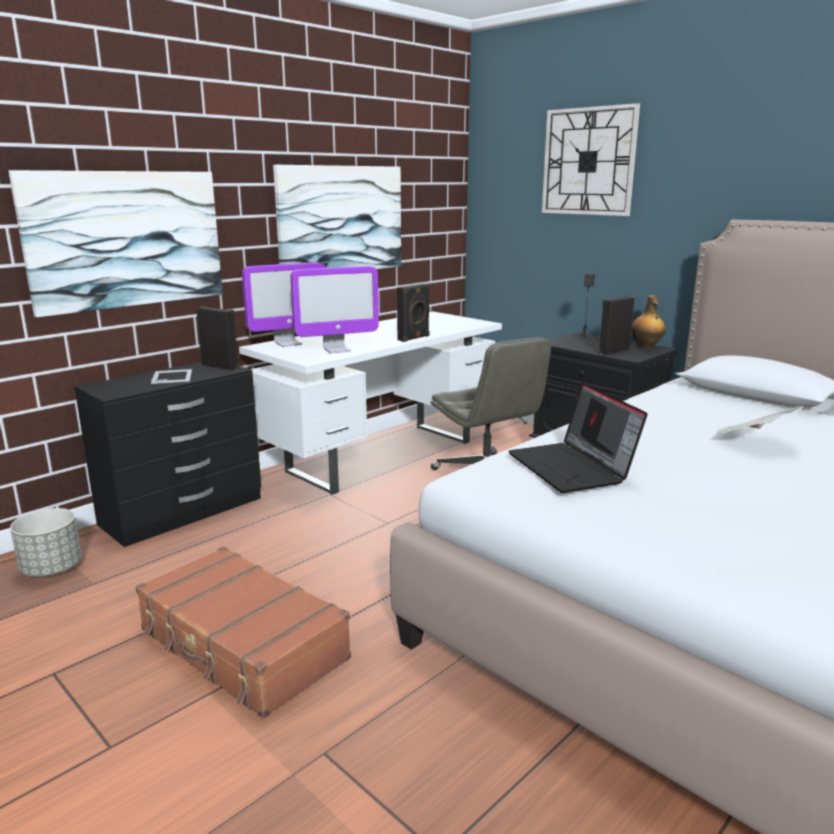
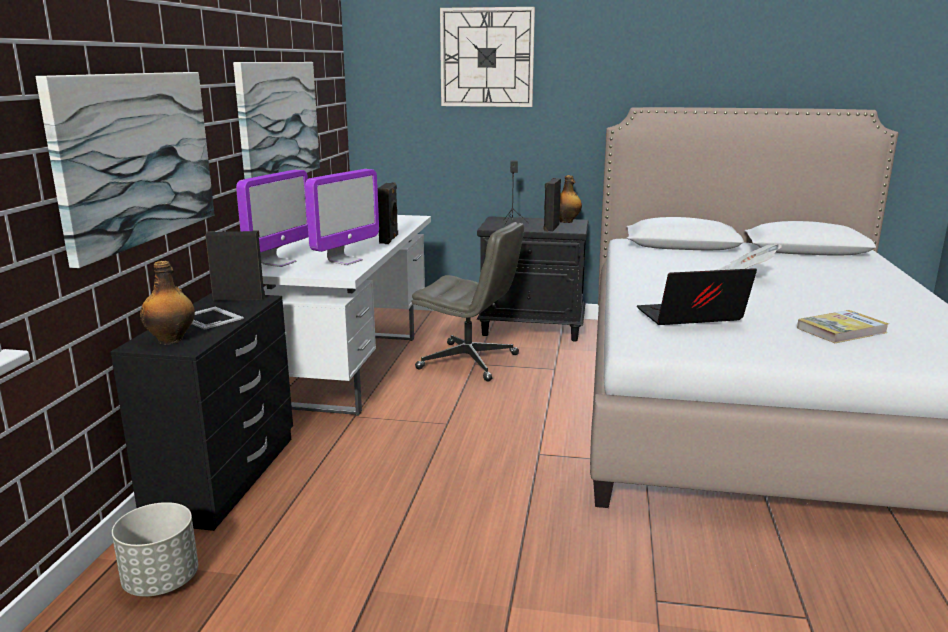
camera: 35 degrees left, 0 degrees up
(118, 386) = (171, 340): none -> bottle
(242, 645) = (478, 561): brown suitcase -> none
(573, 468) = (690, 317): laptop -> laptop turned 135 degrees clockwise
(747, 531) = (841, 330): none -> book

